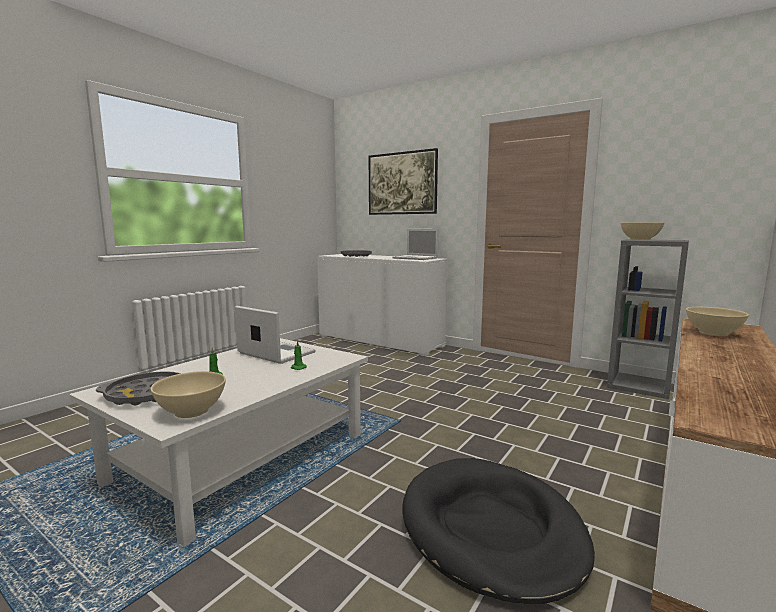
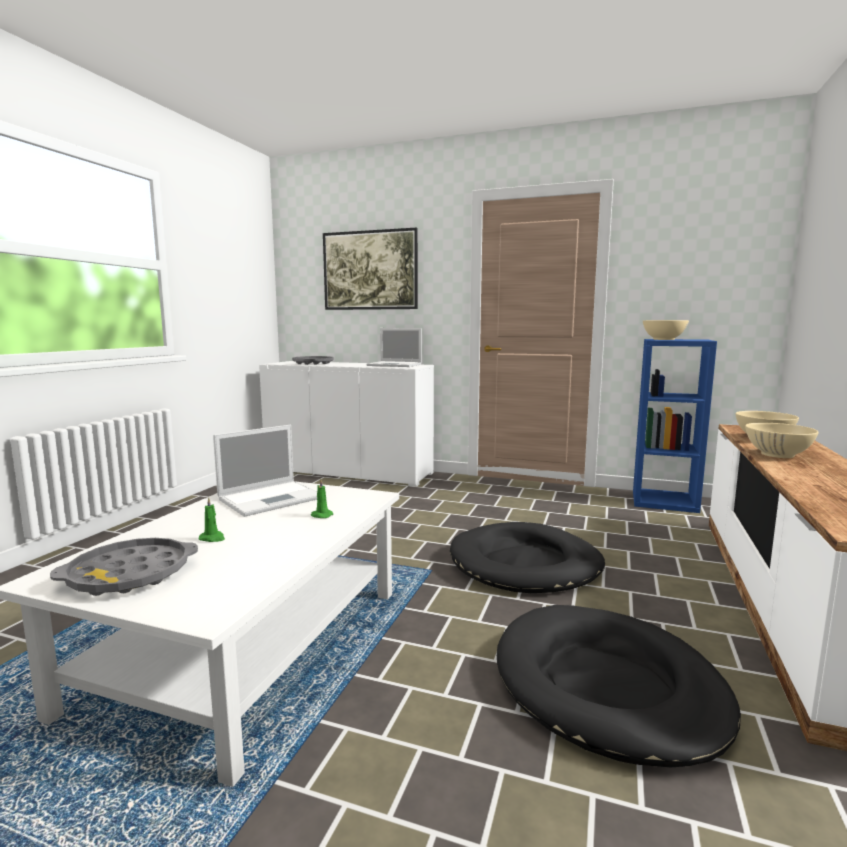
camera: 15 degrees left, 0 degrees up
(192, 411) = (222, 591): beige bowl -> beige bowl (777, 454)
(275, 353) = (272, 498): laptop -> laptop turned 120 degrees clockwise
(479, 424) = (525, 564): none -> black dog bed
(639, 386) = (665, 501): grey bookcase -> blue bookcase

